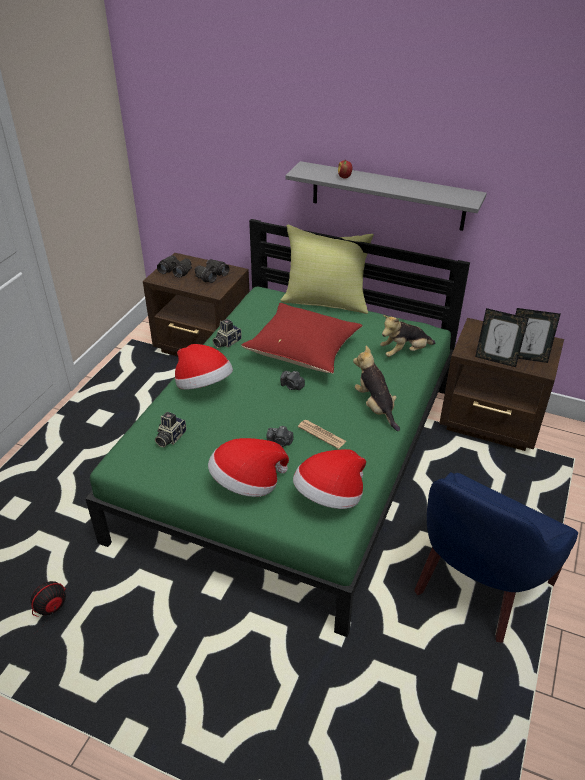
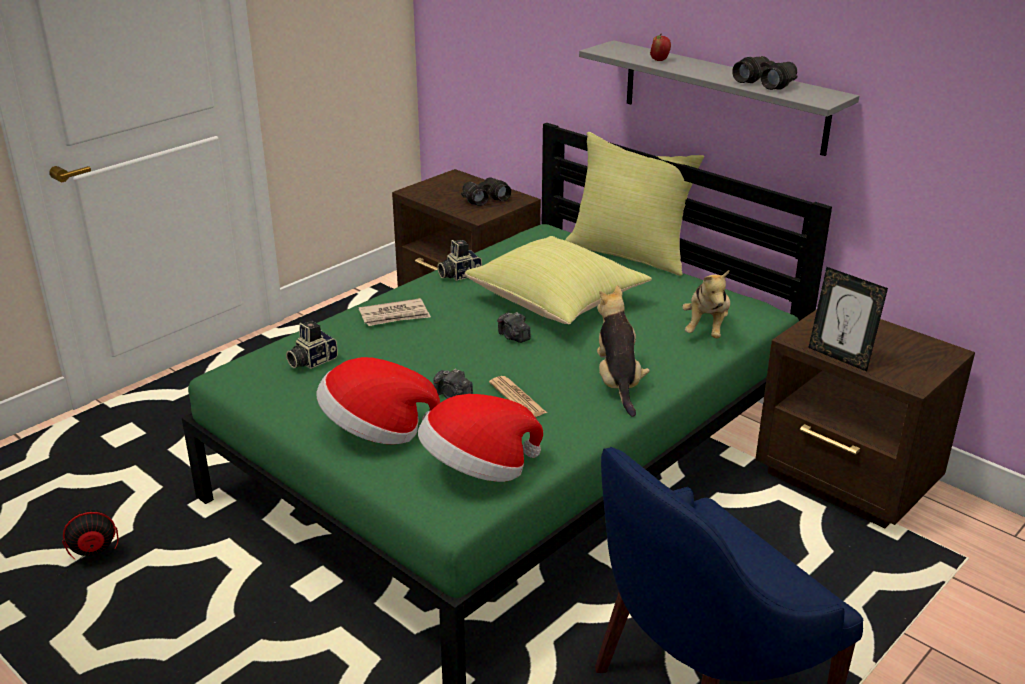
camera: 20 degrees right, 10 degrees down
(176, 270) = (442, 187): black binoculars -> black binoculars (765, 83)
(203, 386) = (395, 316): hat -> newspaper
(304, 352) = (558, 303): red pillow -> yellow pillow
(404, 352) = (706, 328): plush toy -> plush toy turned 75 degrees counterclockwise
(526, 357) = (893, 363): picture frame -> none

